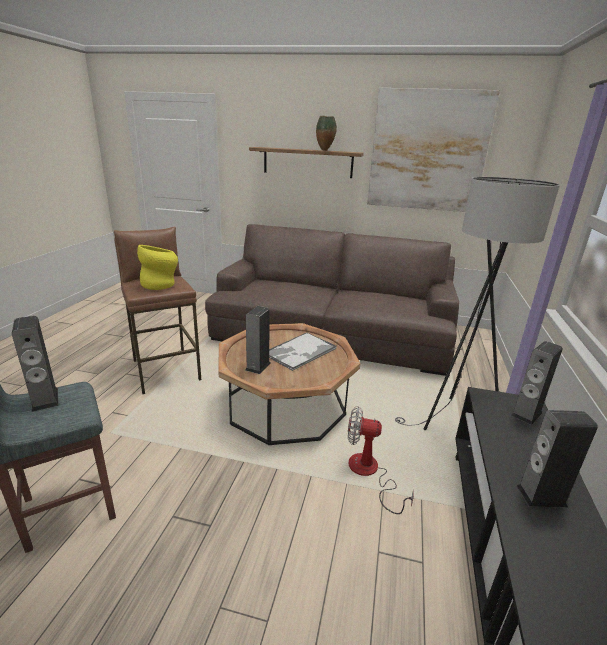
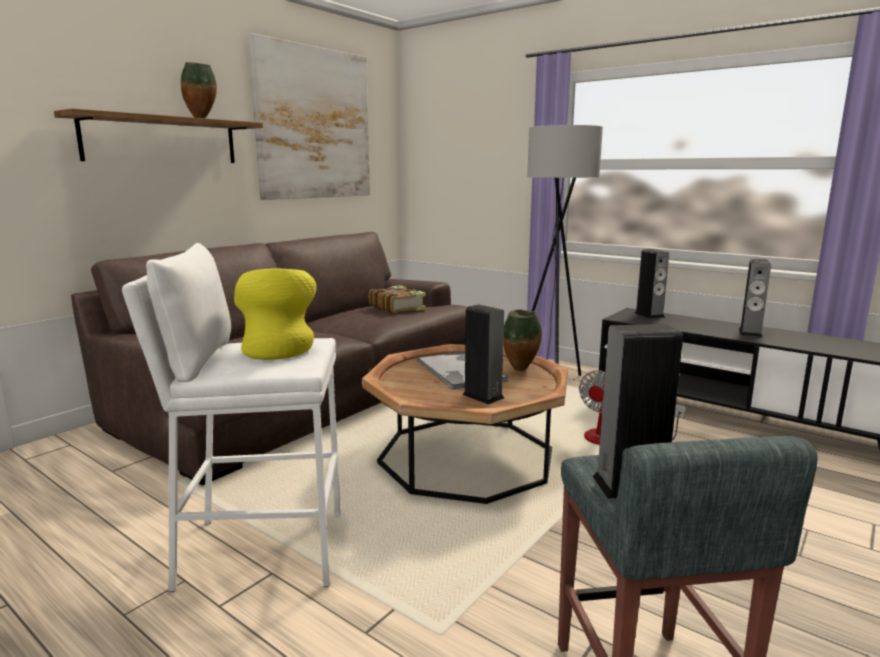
camera: 65 degrees left, 10 degrees down
(166, 370) = (262, 549): brown stool -> white stool
(320, 373) = (521, 370): none -> vase
(393, 303) = (397, 307): none -> book

